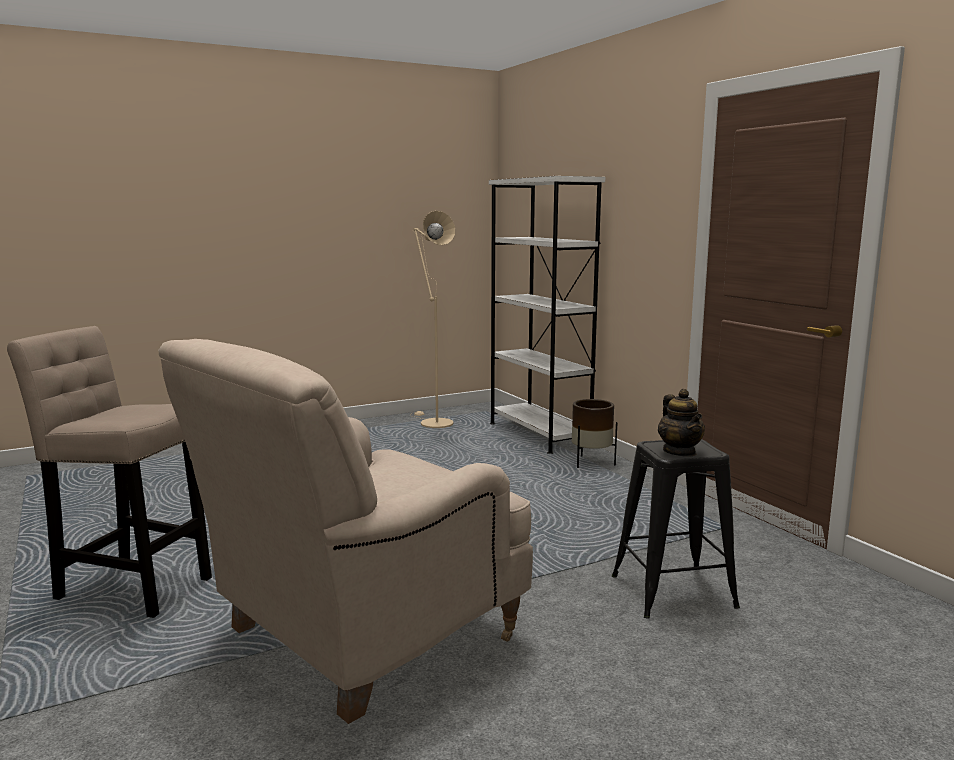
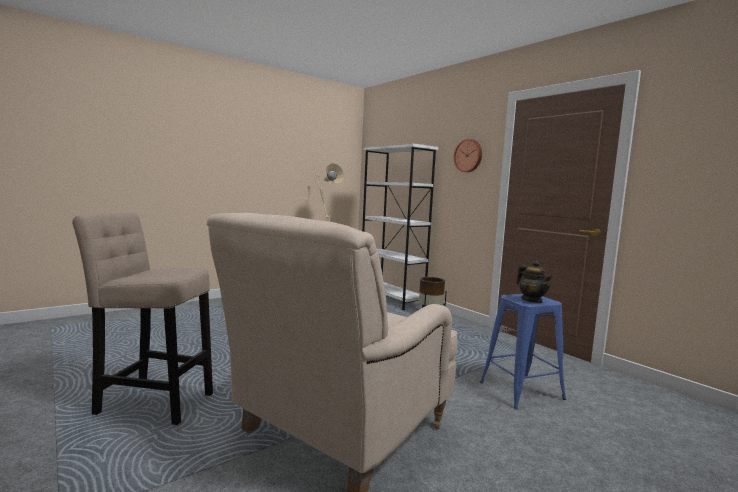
camera: 10 degrees left, 5 degrees down
(650, 193) = (468, 155): none -> wall clock
(671, 591) = (520, 390): black stool -> blue stool

